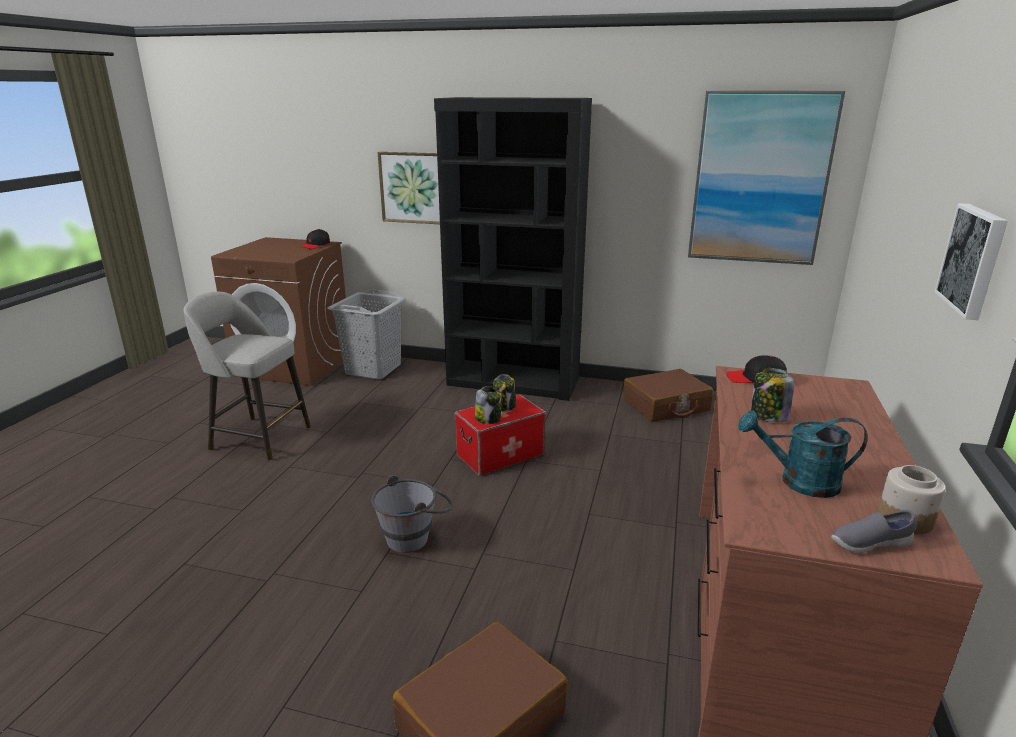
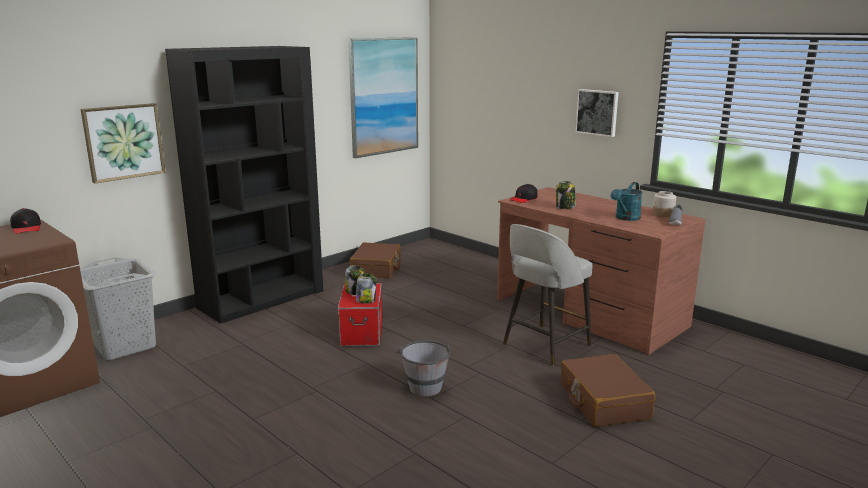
camera: 60 degrees left, 5 degrees down
(258, 437) = (168, 428): grey stool -> grey stool (544, 345)

